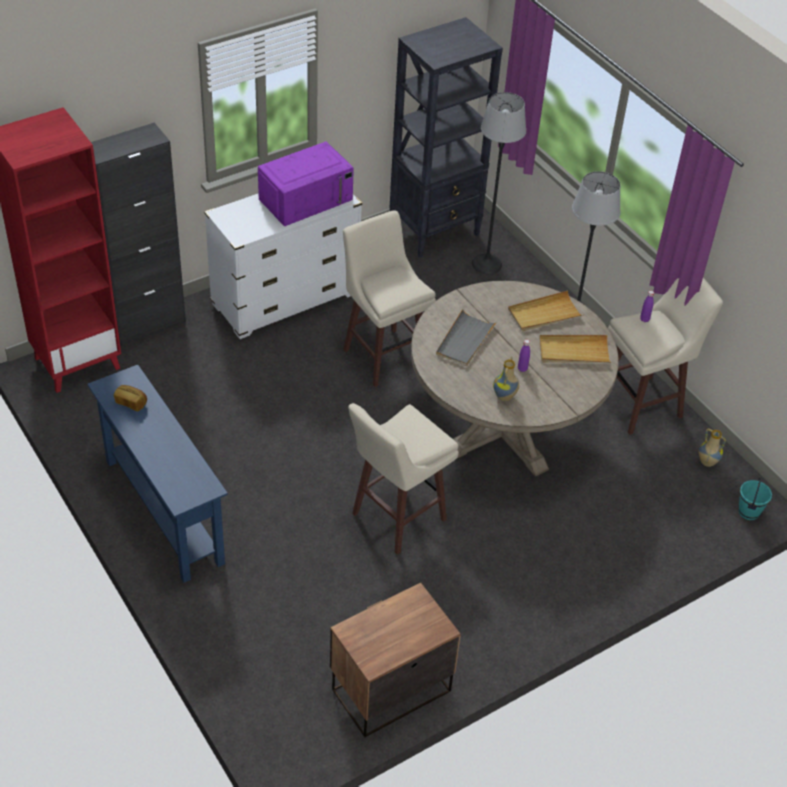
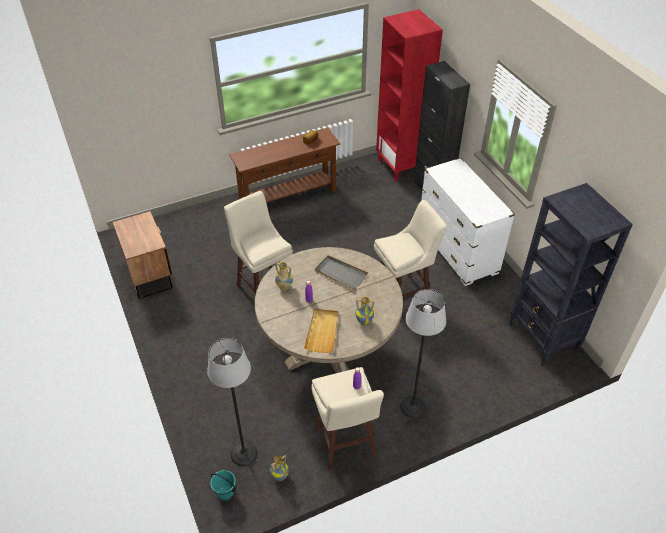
camera: 100 degrees right, 0 degrees up
(163, 511) = (288, 196): blue console table -> brown console table
(306, 199) = (478, 201): purple microwave -> none
(486, 264) = (506, 366): floor lamp -> floor lamp (244, 454)
(544, 314) = (364, 321): beige tray -> vase

